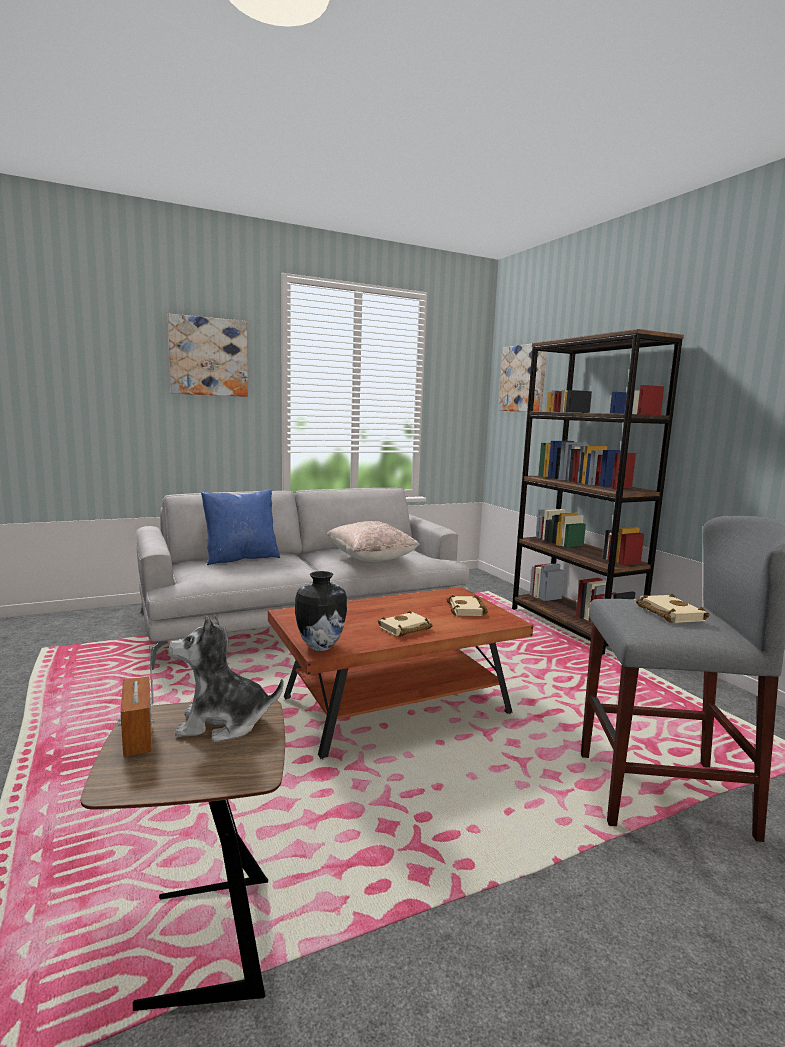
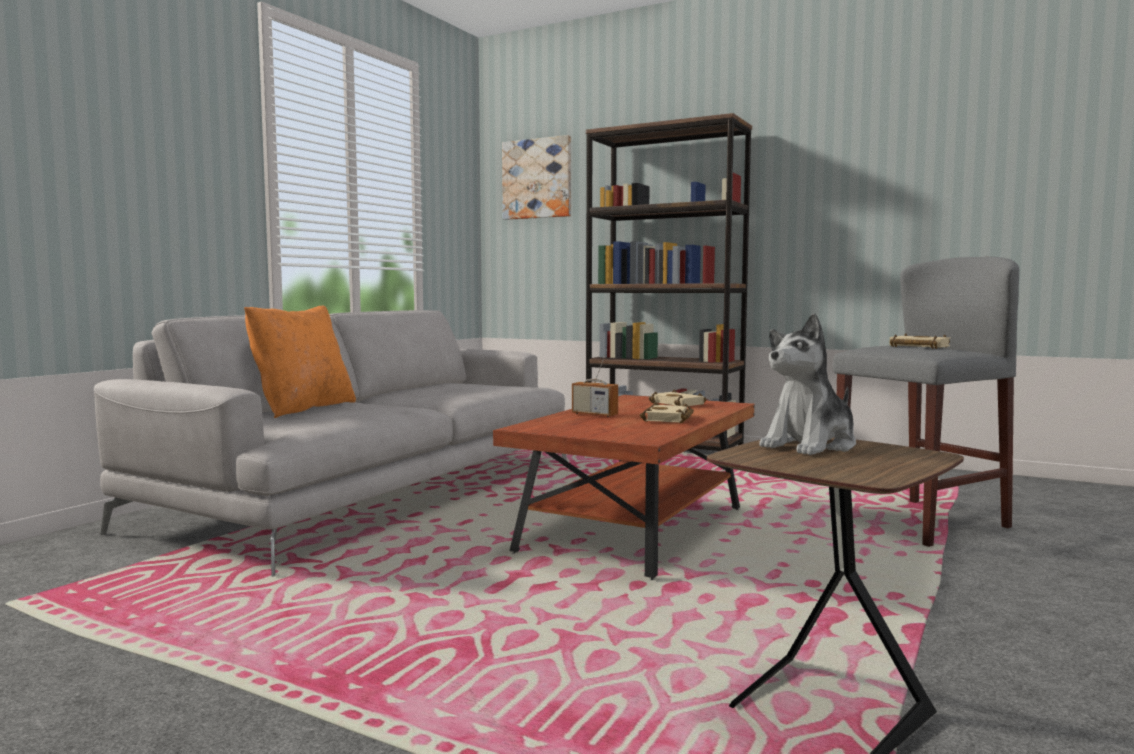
camera: 35 degrees left, 5 degrees down
(138, 737) = (784, 462): radio -> radio (594, 414)
(208, 357) = (167, 110): picture -> none
(241, 558) = (302, 408): blue pillow -> orange pillow
(320, 646) = (636, 438): vase -> none
(371, 559) = (467, 392): beige pillow -> none

